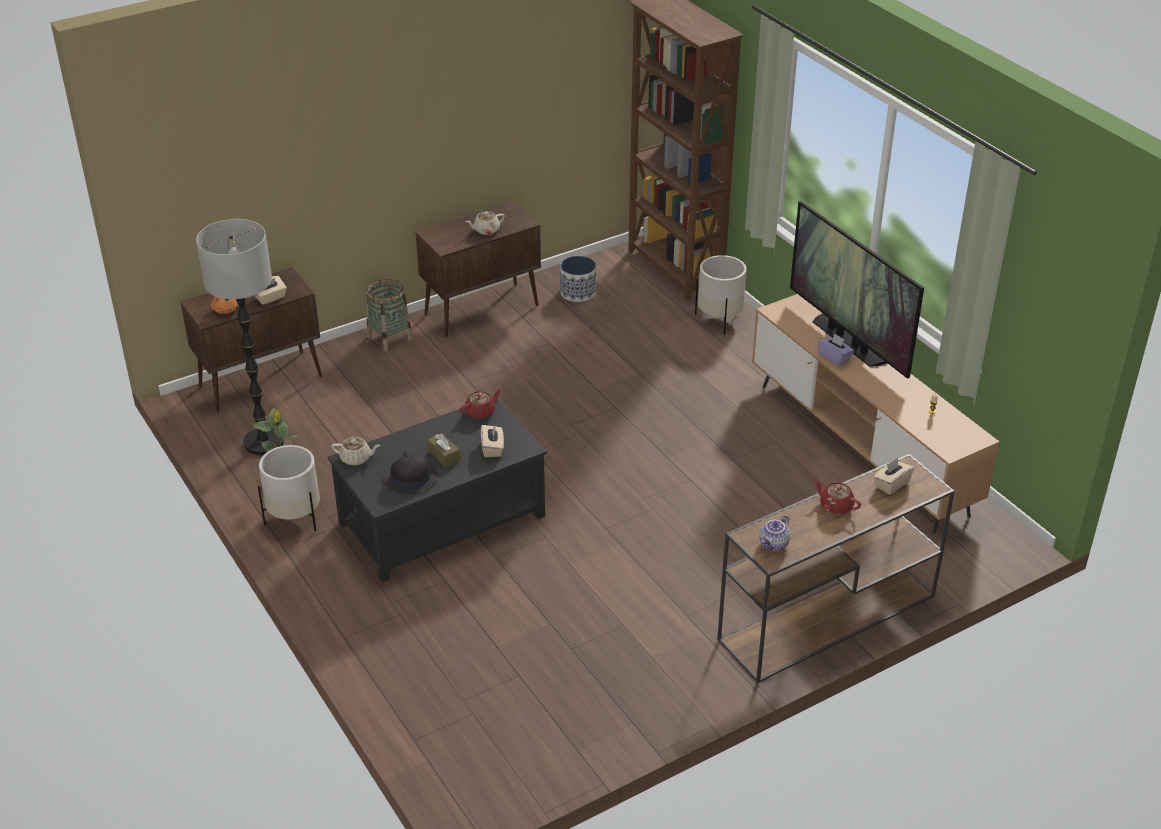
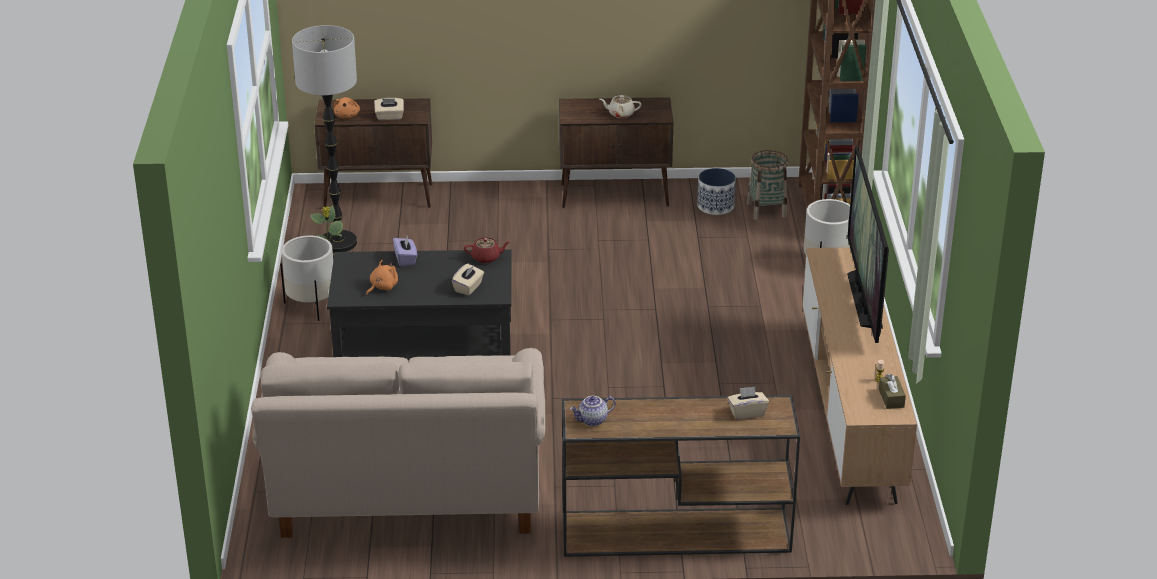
camera: 30 degrees right, 5 degrees down
(356, 458) = (354, 260): beige teapot -> none
(389, 338) = (514, 194): basket -> basket (766, 210)
(410, 477) = (382, 287): black hat -> orange plush toy
(444, 455) = (425, 280): brown tissue box -> brown tissue box (891, 398)
(563, 679) = (407, 493): none -> beige sofa
(834, 358) = (835, 309): purple tissue box -> purple tissue box (405, 259)
(835, 506) = (678, 411): red teapot -> none

